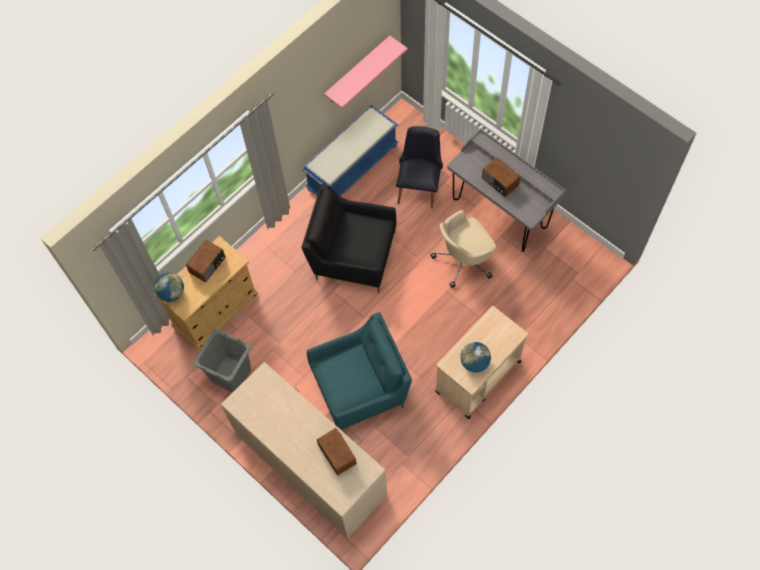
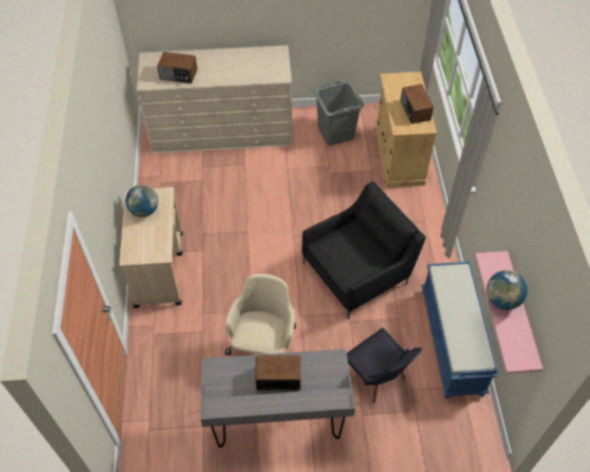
camera: 130 degrees right, 10 degrees down
(172, 293) = (411, 79): globe -> globe (502, 300)
(361, 386) = (240, 194): turquoise armchair -> none

